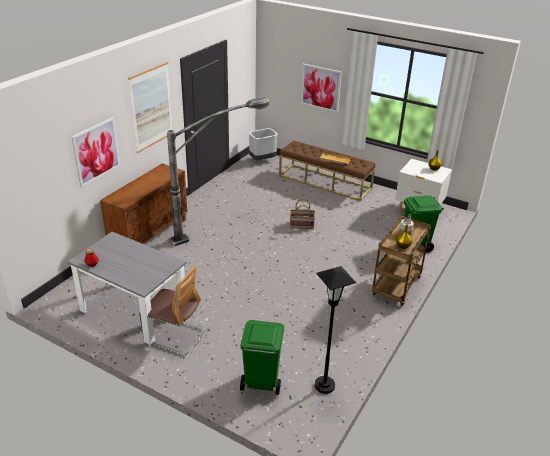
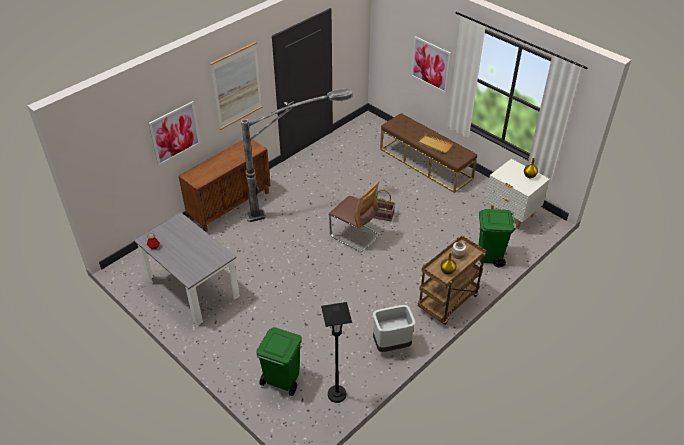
camera: 15 degrees right, 10 degrees up
(174, 336) = (221, 320): chair -> chair (354, 235)
(262, 160) = (370, 127): grey trash can -> grey trash can (391, 345)

